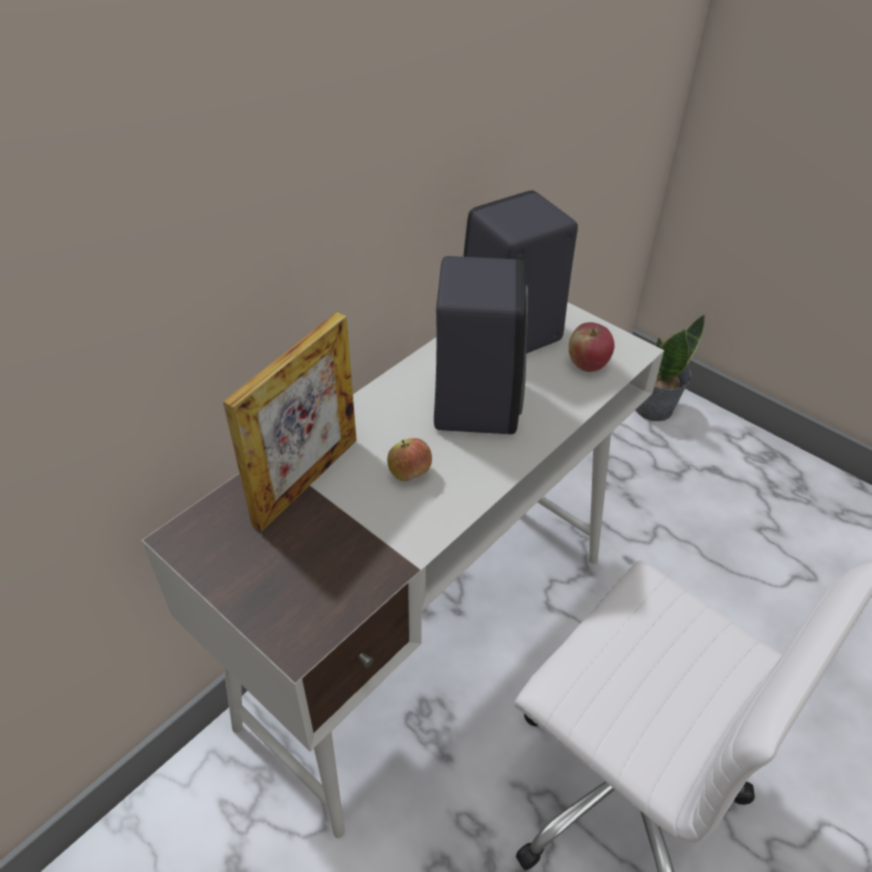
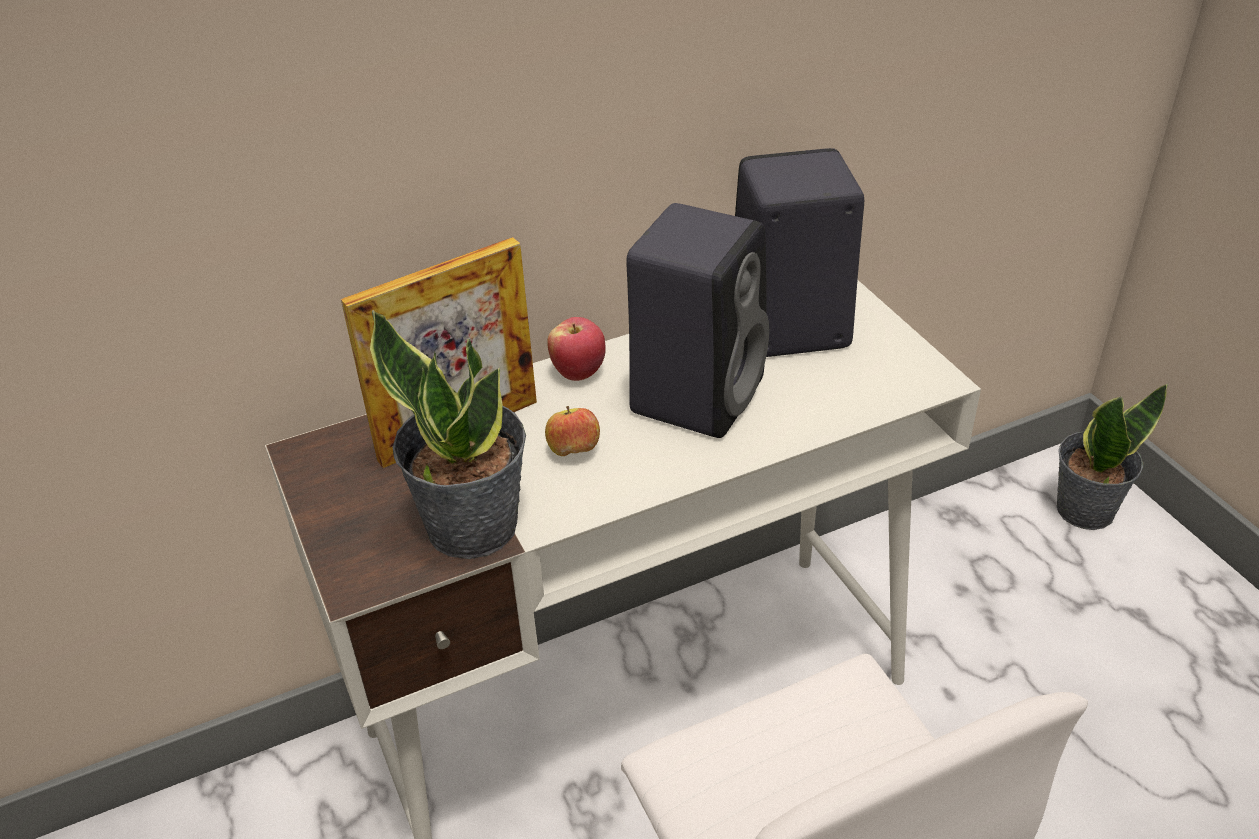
camera: 25 degrees right, 5 degrees down
(365, 559) = (472, 524): none -> potted plant
(587, 365) = (865, 383): apple -> apple (578, 372)

